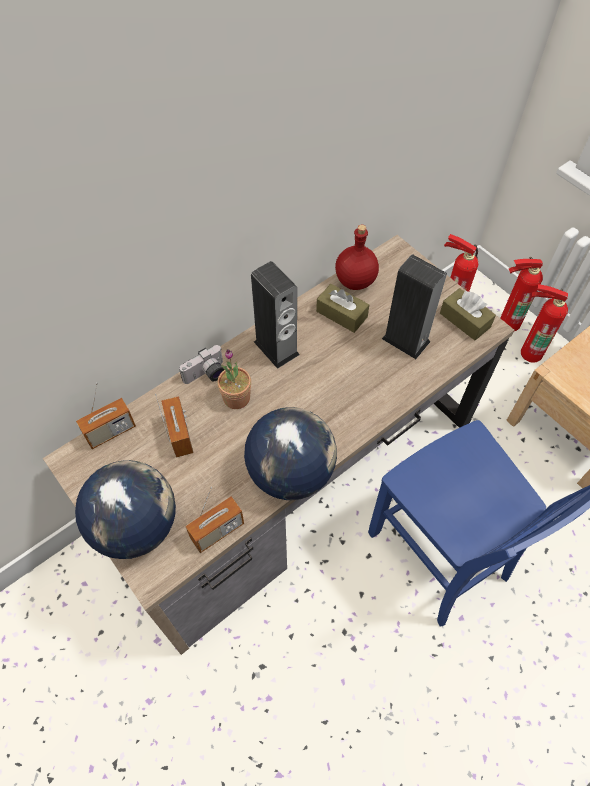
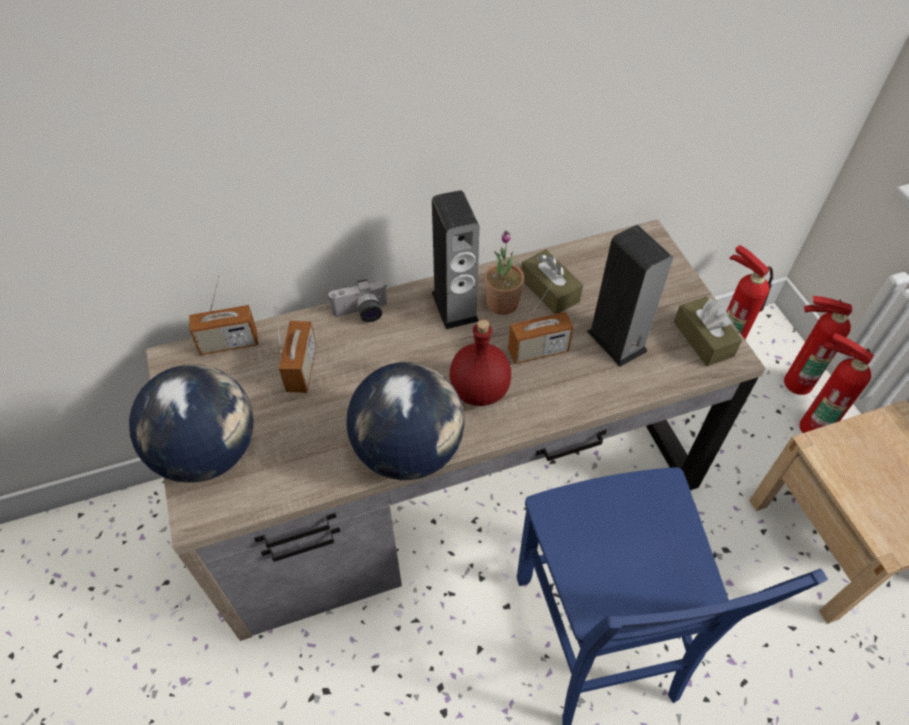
camera: 20 degrees right, 5 degrees down
(217, 531) = (293, 489): radio -> radio (538, 351)
(236, 398) = (384, 348): potted plant -> potted plant (502, 303)
(356, 281) = (583, 258): red bottle -> red bottle (480, 391)

